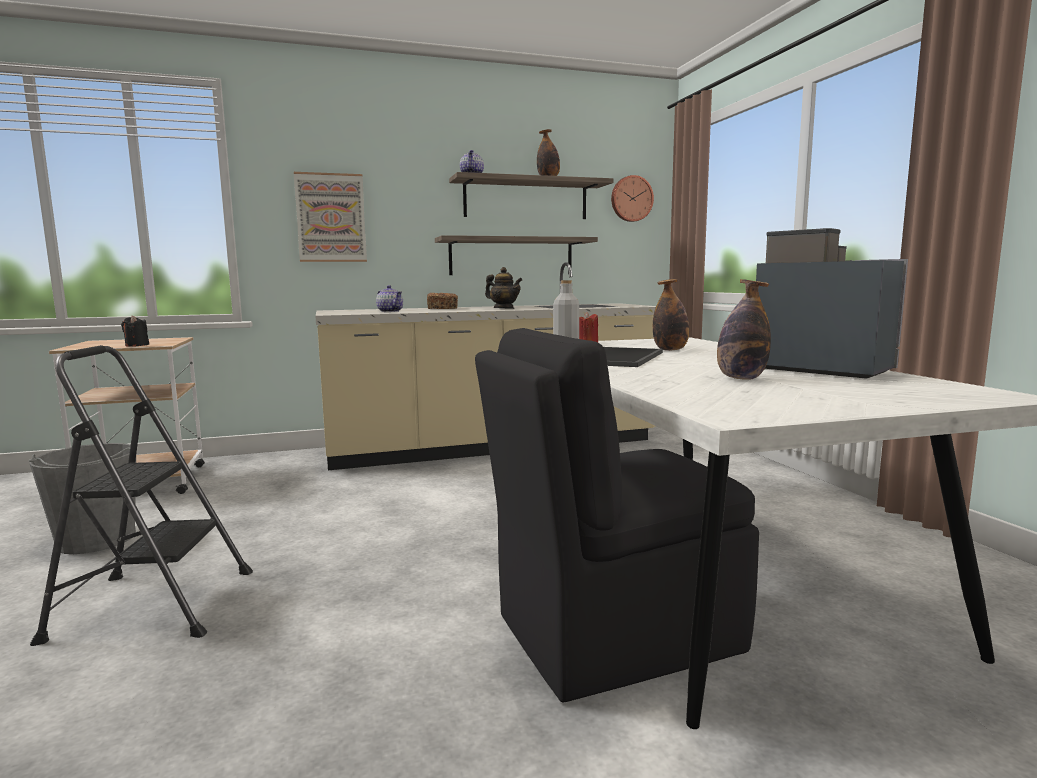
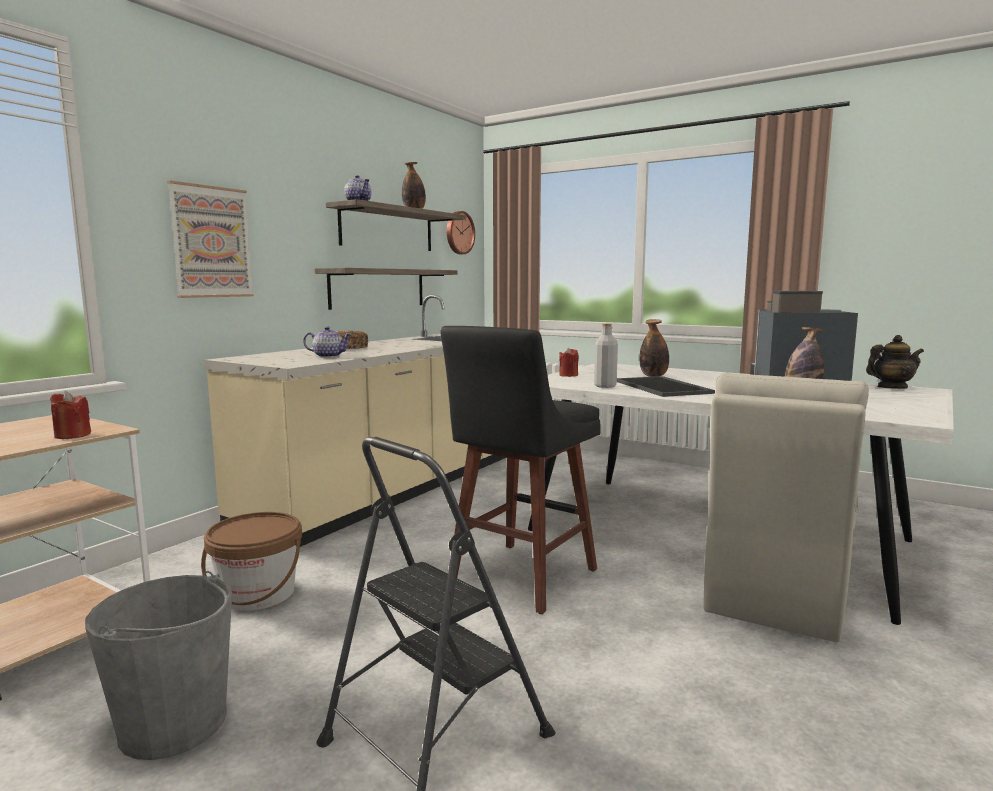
camera: 40 degrees left, 0 degrees up
(137, 345) = (72, 435): black candle -> red candle
(266, 489) = (258, 594): none -> brown bucket
(425, 532) = (520, 578): none -> black stool
(504, 308) = (417, 345): teapot -> teapot (891, 388)
(611, 634) = (775, 595): black chair -> beige chair

